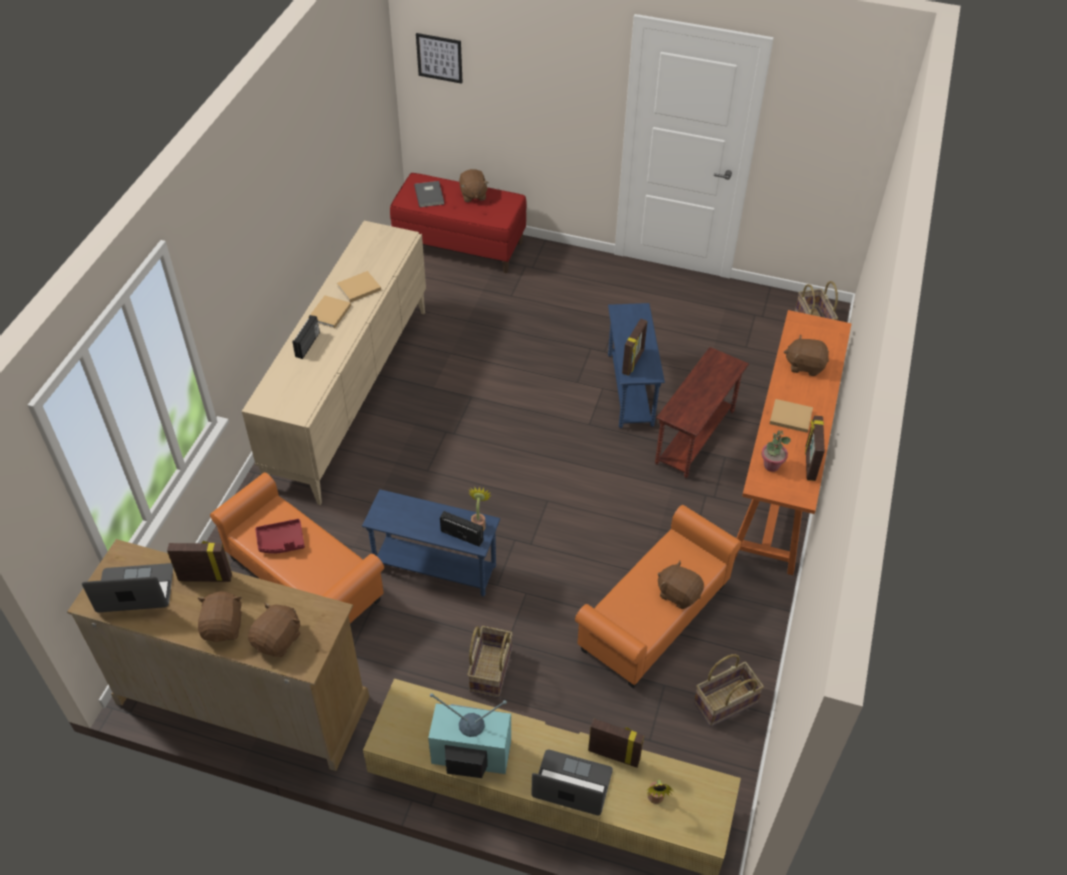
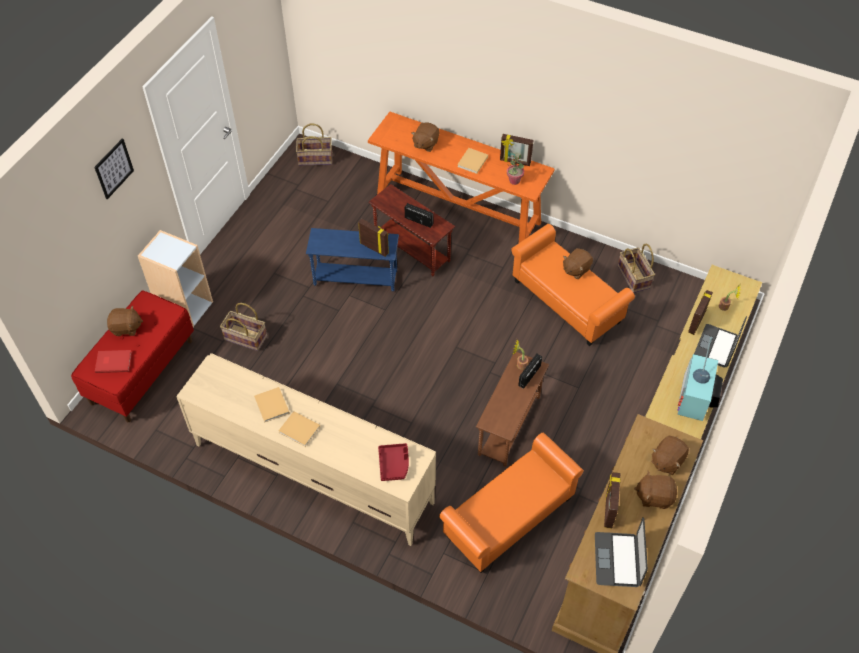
camera: 80 degrees left, 5 degrees up
(278, 640) = (667, 461): brown plush toy -> brown plush toy turned 90 degrees counterclockwise
(281, 542) = (502, 510): red tray -> red tray (394, 464)
(308, 345) = (337, 448): radio -> radio (419, 220)
(430, 195) = (113, 361): grey book -> red book
(435, 568) = (509, 426): blue side table -> brown side table
(439, 58) = (47, 266): picture -> picture (113, 168)
(490, 670) = (601, 401): basket -> basket (245, 338)
(550, 259) = (185, 306): none -> bookcase

